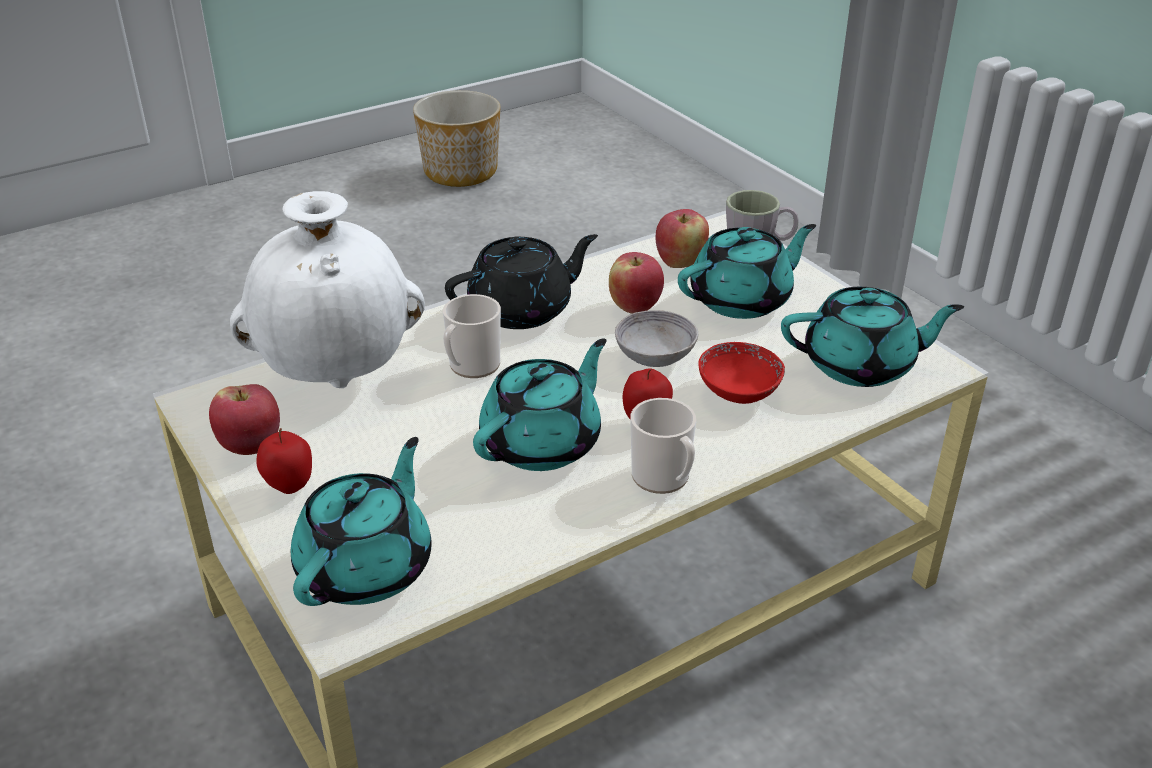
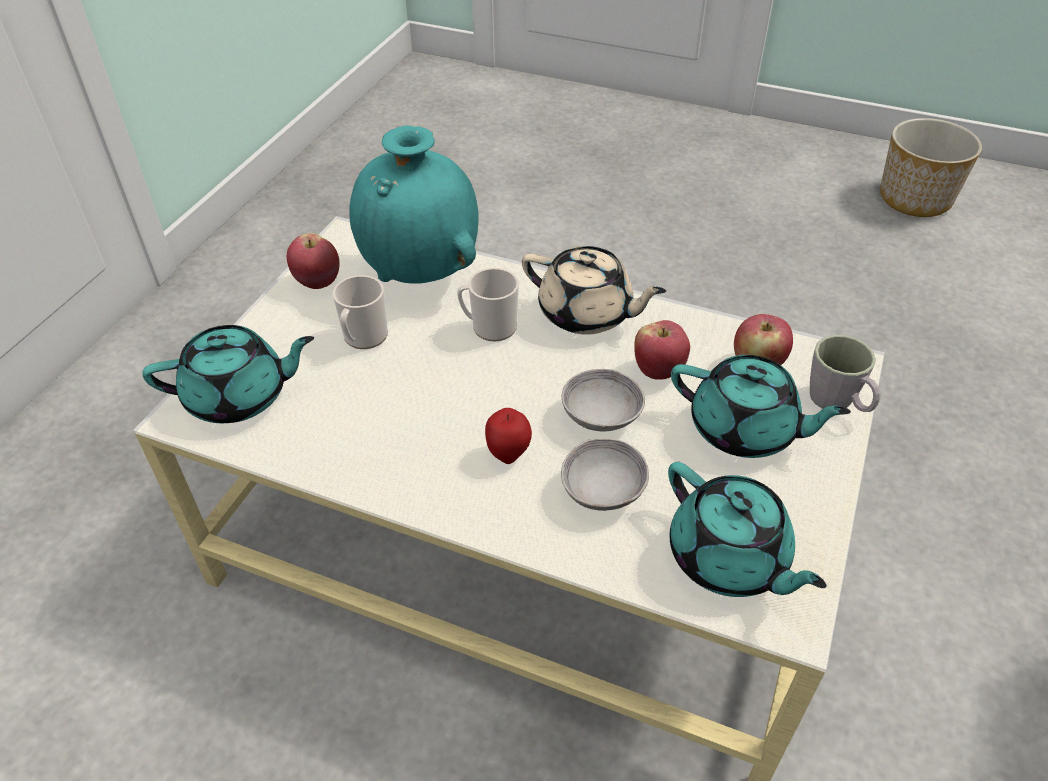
camera: 55 degrees right, 10 degrees up
(289, 487) = (291, 320): apple -> none
(339, 375) = (422, 274): white vase -> turquoise vase
(522, 310) = (587, 314): black teapot -> beige teapot
(543, 443) = (433, 410): turquoise teapot -> none
(664, 479) = (446, 499): mug -> mug (363, 338)
(738, 392) = (603, 490): red bowl -> grey bowl

